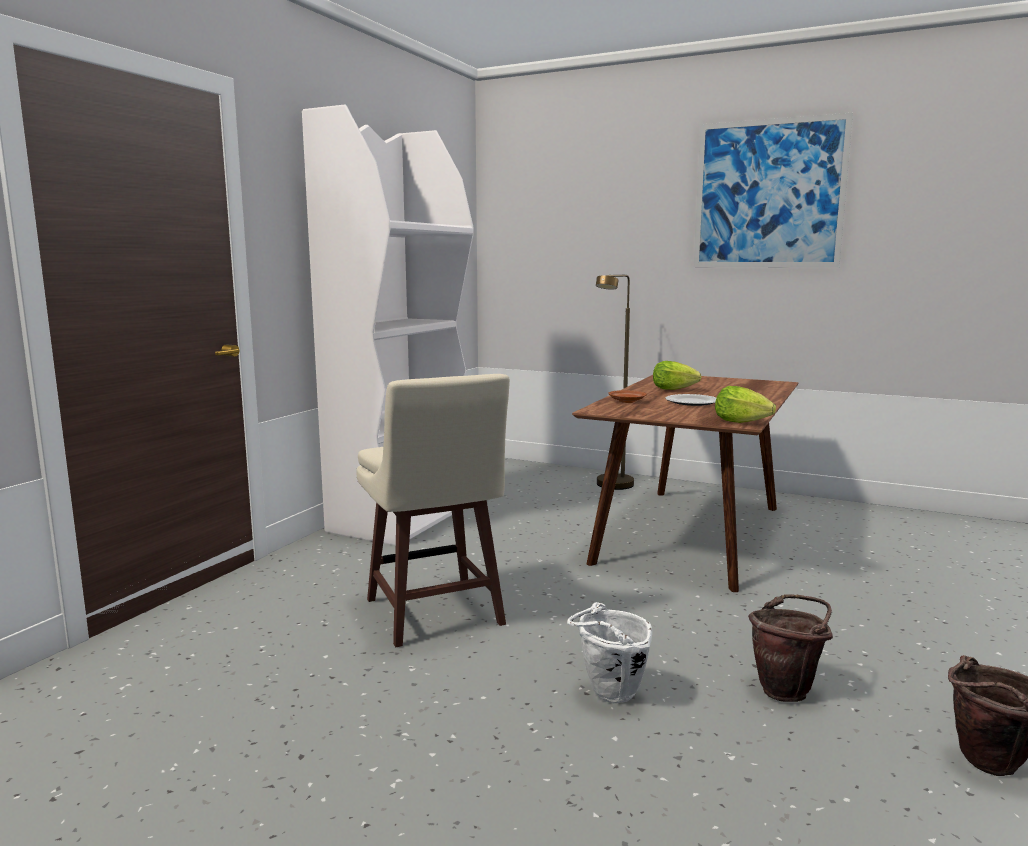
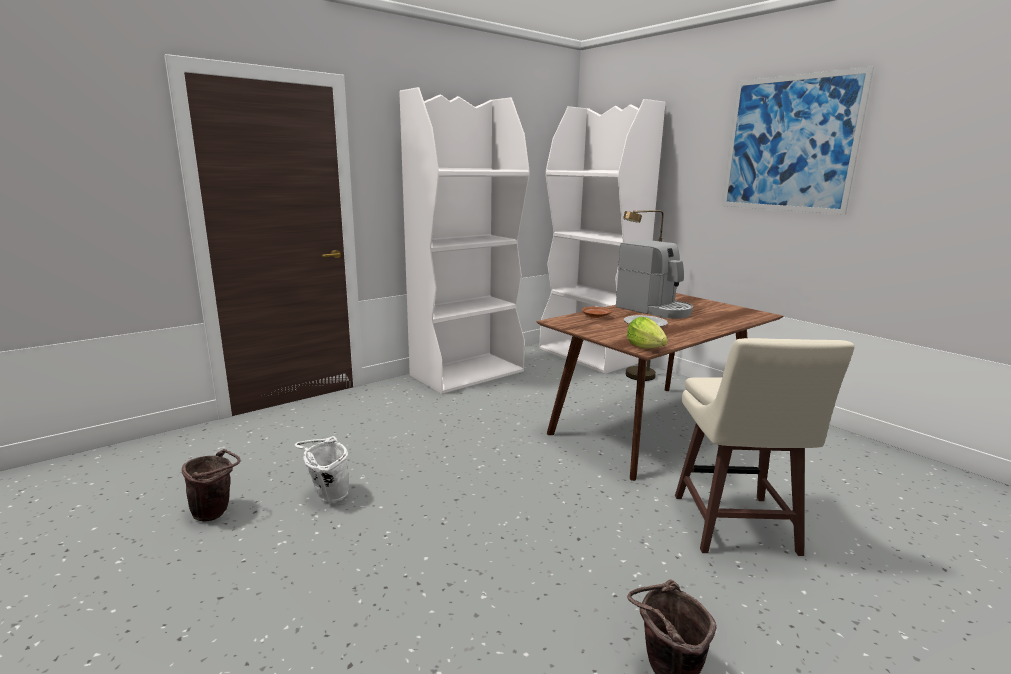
camera: 25 degrees right, 5 degrees up
(434, 614) = (412, 445): beige stool -> beige stool (734, 526)
(534, 472) = (589, 356): none -> white bookcase
(608, 696) = (453, 529): white bucket -> white bucket (327, 496)
(673, 389) = (654, 309): lettuce -> coffee machine
(787, 689) = (580, 563): brown bucket -> brown bucket (216, 513)

